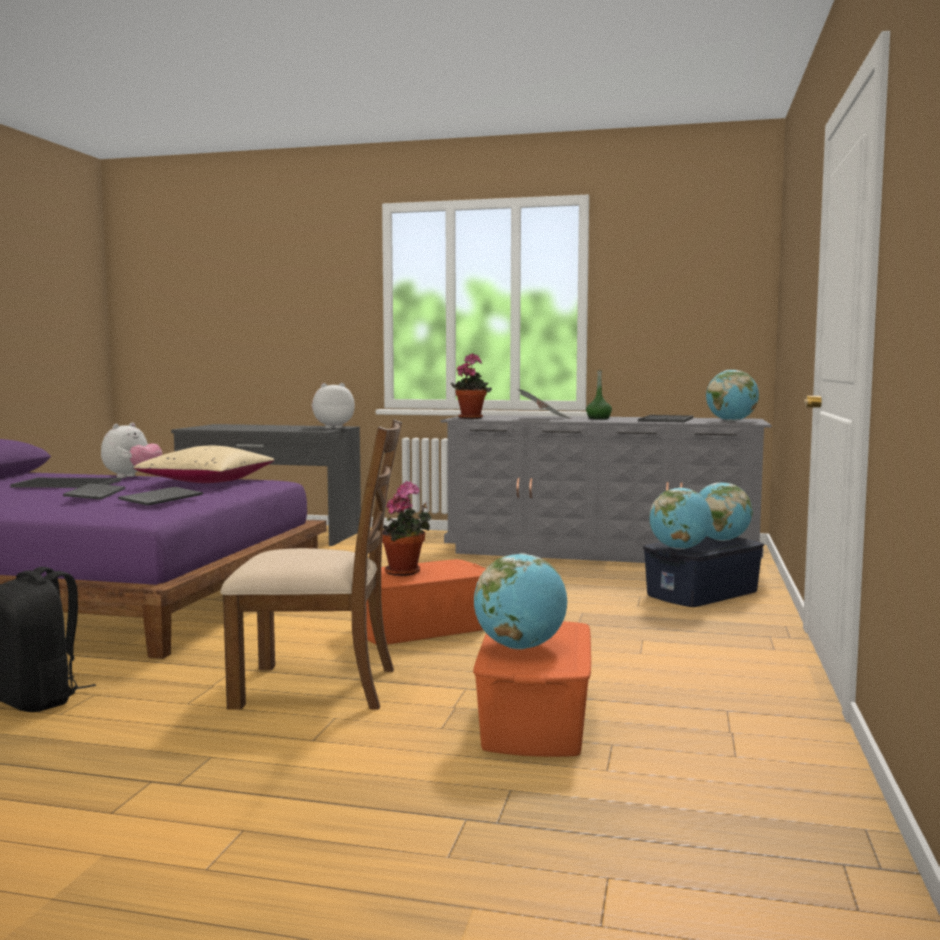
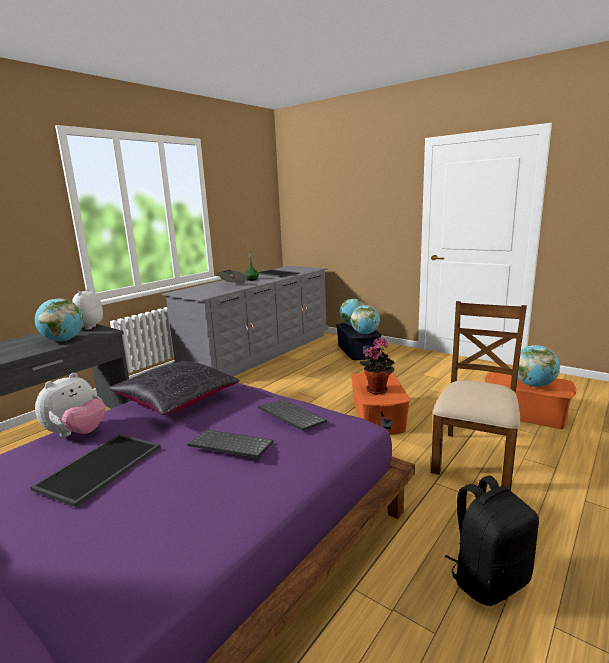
camera: 65 degrees left, 10 degrees up
(132, 477) = (77, 433): plush toy -> plush toy turned 75 degrees clockwise
(207, 482) = (176, 400): beige pillow -> black pillow
(471, 418) = (200, 294): potted plant -> none
(731, 421) = (301, 269): globe -> globe (63, 340)

